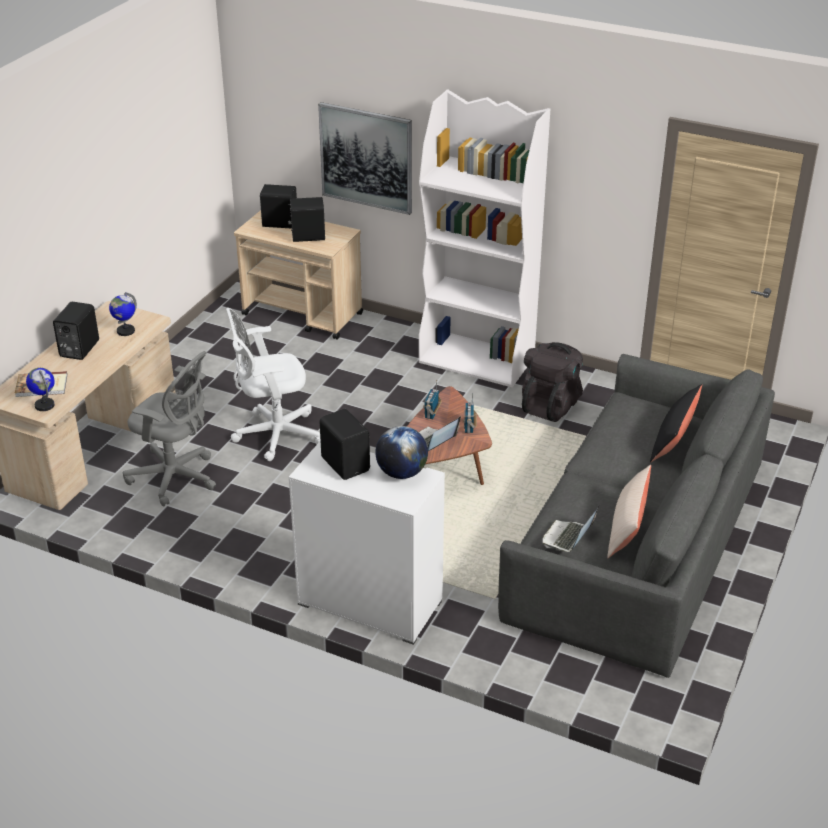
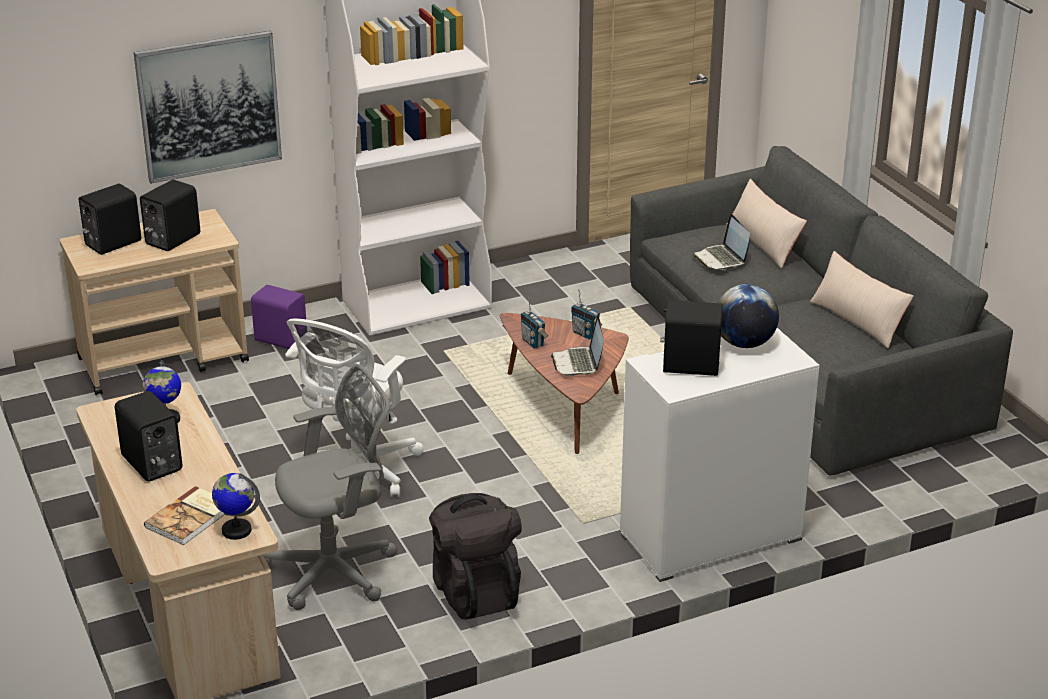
camera: 50 degrees left, 5 degrees down
(374, 337) = (281, 338): none -> purple speaker
(550, 405) = (549, 302): black backpack -> black backpack (475, 591)
(568, 538) = (838, 353): laptop -> laptop (721, 259)
(673, 439) = (763, 243): black pillow -> beige pillow

